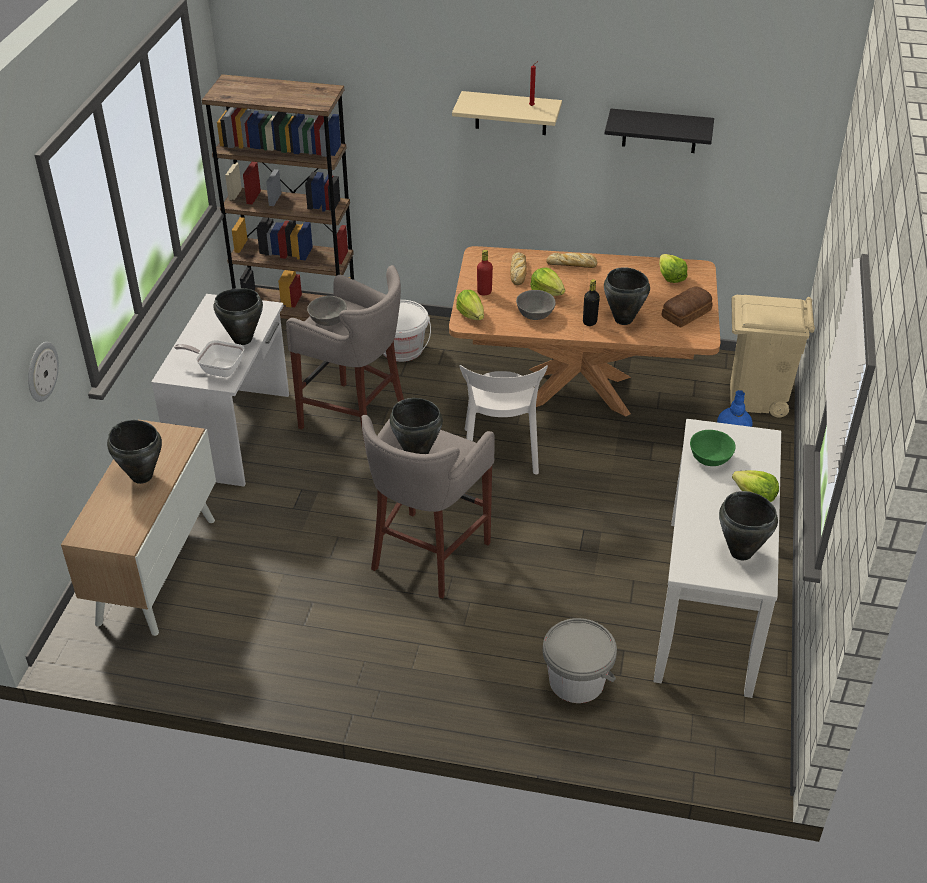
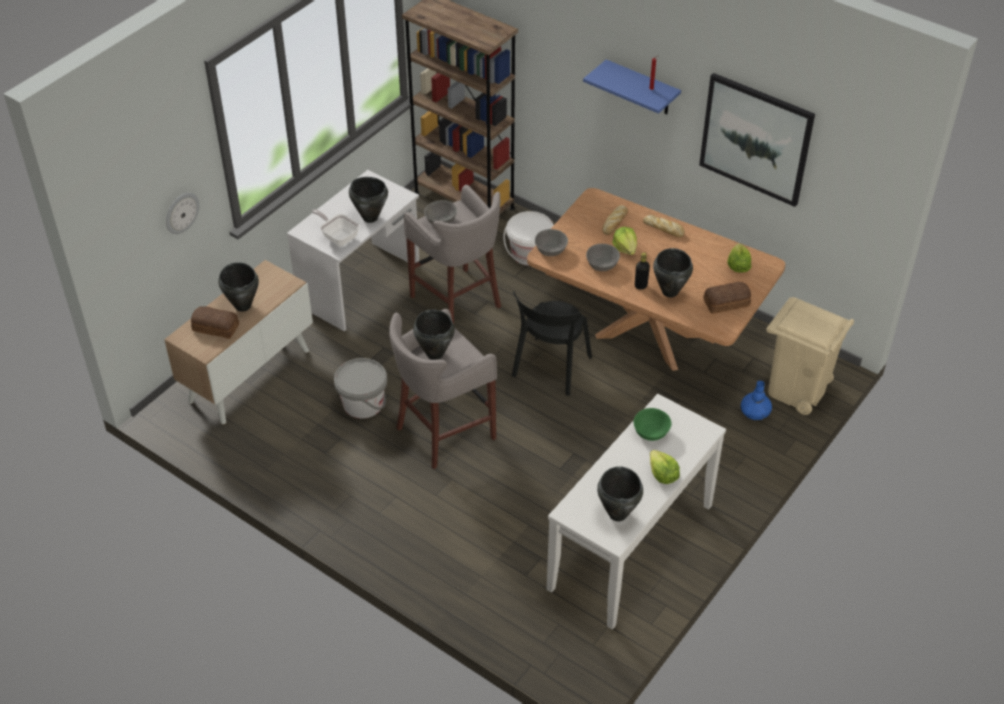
camera: 25 degrees right, 5 degrees up
(121, 510) = (215, 327): none -> bread
(471, 315) = (551, 250): lettuce -> grey bowl
(484, 292) = (575, 233): red bottle -> none
(500, 453) = (550, 369): white chair -> black chair
(511, 113) = (642, 88): beige shelf -> blue shelf
(576, 681) = (490, 567): grey bucket -> grey bucket (363, 403)
(660, 131) = (756, 139): black shelf -> picture

